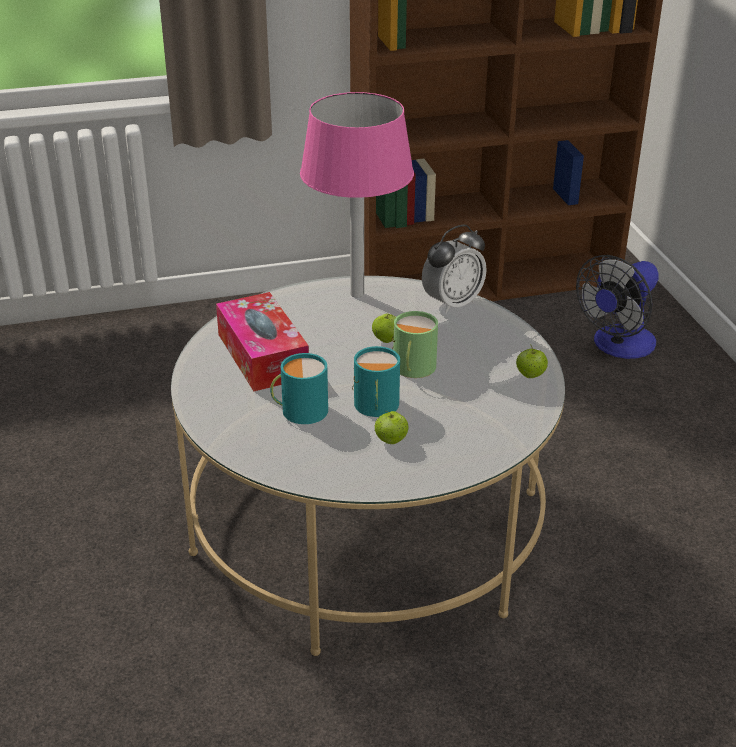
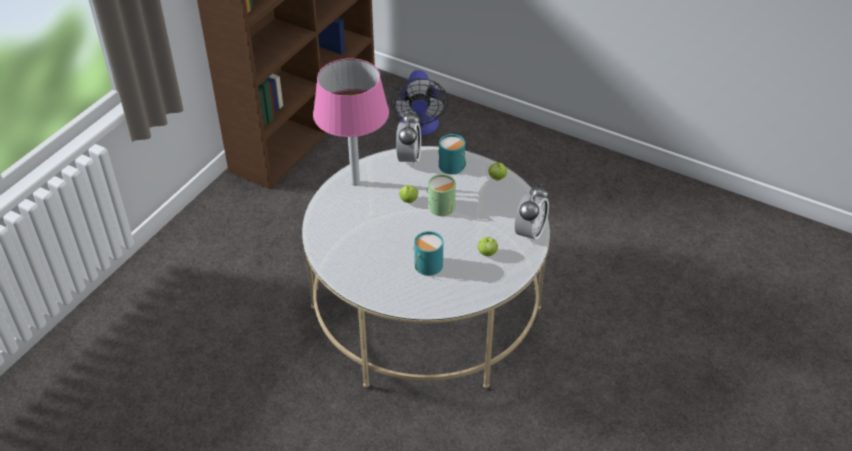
camera: 45 degrees left, 10 degrees up
(262, 355) = (363, 249): tissue box -> none
(375, 406) = (456, 241): turquoise mug -> turquoise mug (453, 167)
(480, 453) = (530, 233): none -> alarm clock

